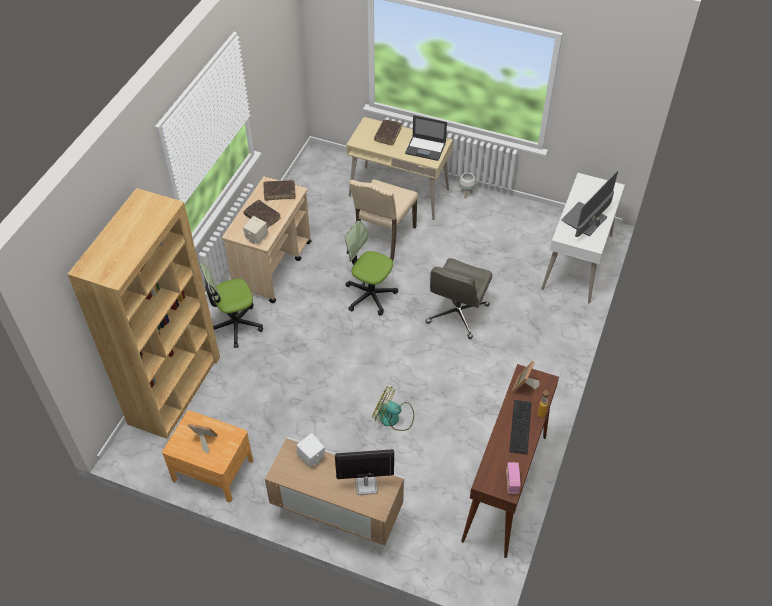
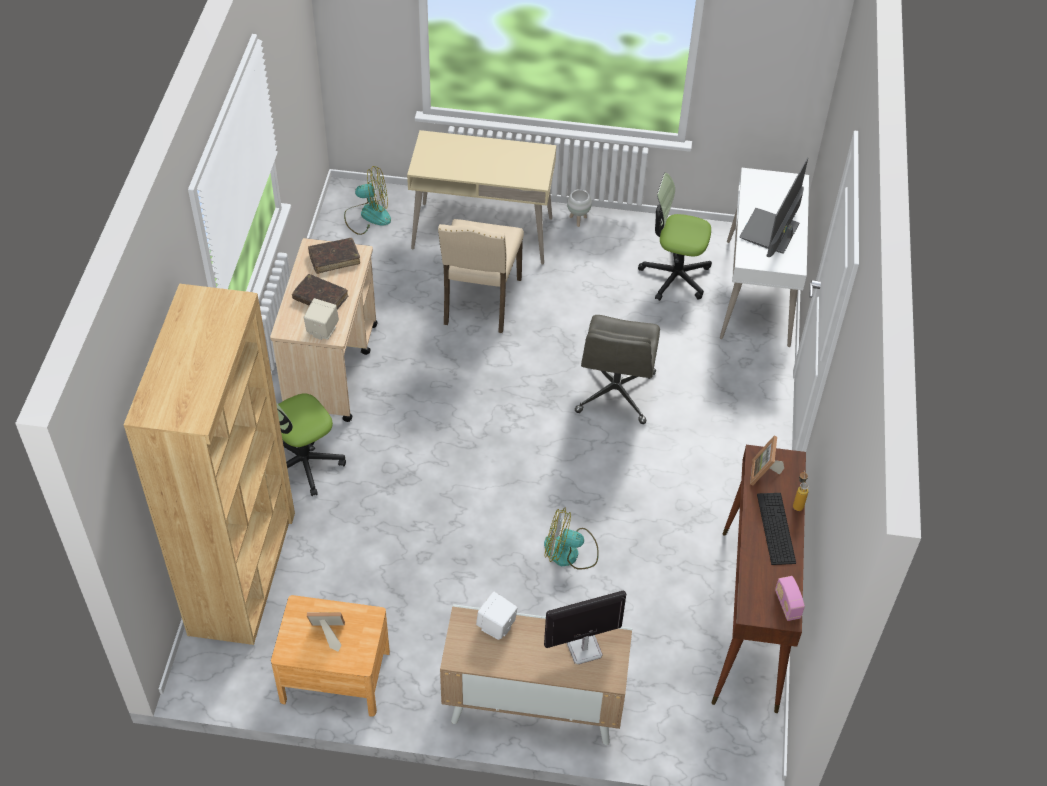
camera: 15 degrees left, 0 degrees up
(326, 170) = (368, 216): none -> fan
(370, 295) = (485, 386): office chair -> office chair (675, 276)
(388, 135) = (463, 152): brown book -> none
(426, 148) = (523, 163): laptop -> none

